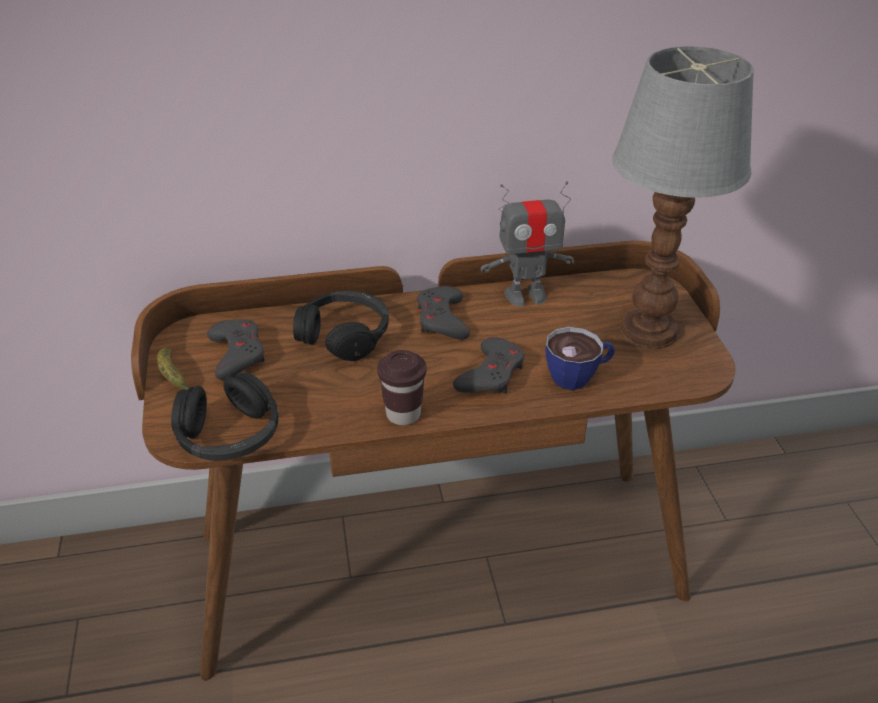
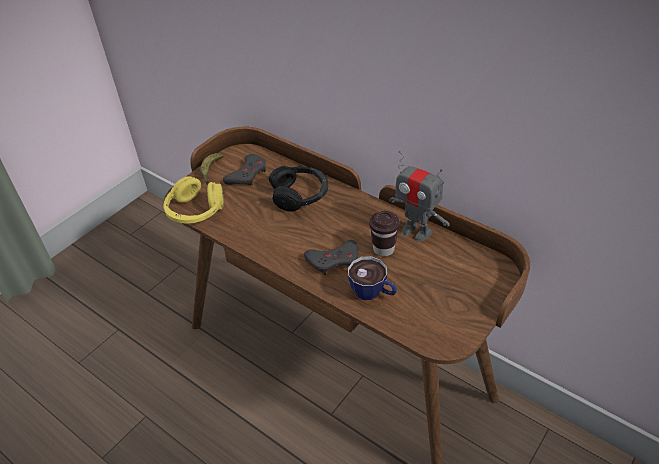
camera: 50 degrees right, 5 degrees up
(229, 435) = (195, 211): black headphones -> yellow headphones
(403, 414) = (268, 251): brown cup -> brown cup (383, 249)
(442, 319) = (355, 216): grey game controller -> none
(649, 330) = (453, 297): table lamp -> none

